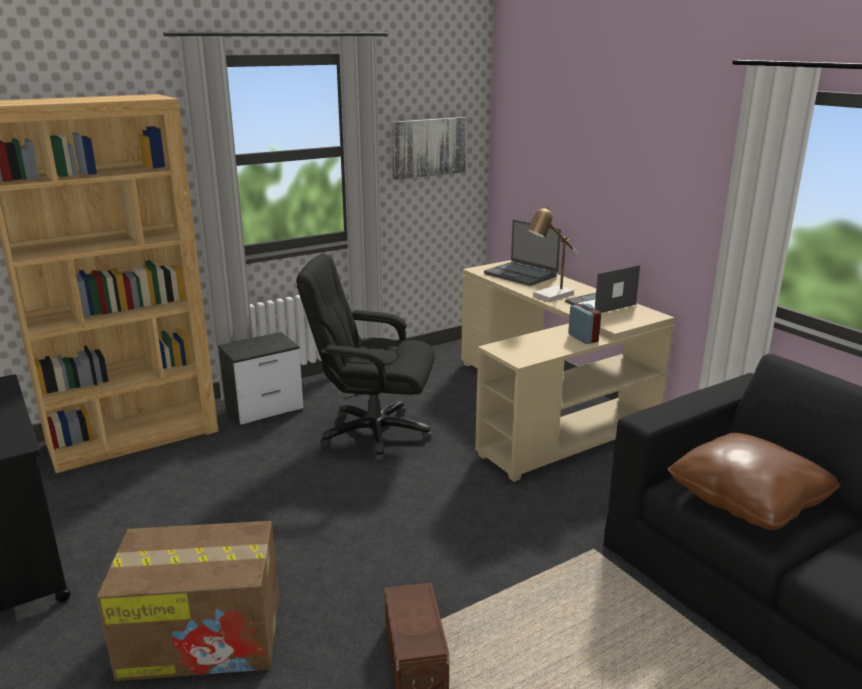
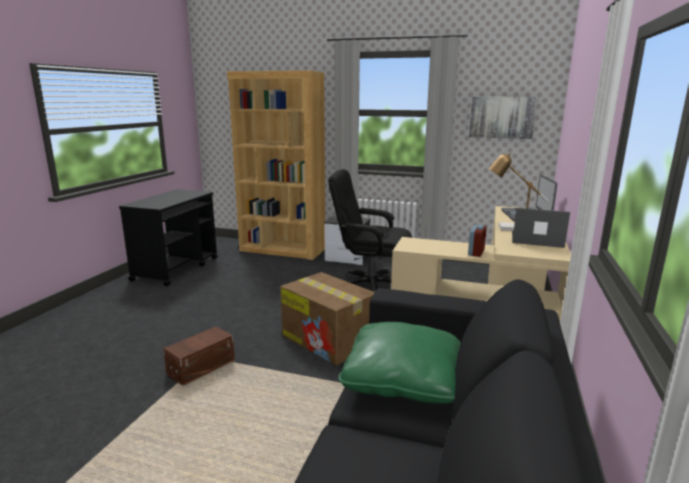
camera: 50 degrees right, 5 degrees down
(204, 636) = (170, 317): cardboard box -> cardboard box (329, 340)
(373, 433) = (370, 287): black office chair -> black office chair turned 45 degrees counterclockwise
(747, 499) = (401, 379): brown pillow -> green pillow

